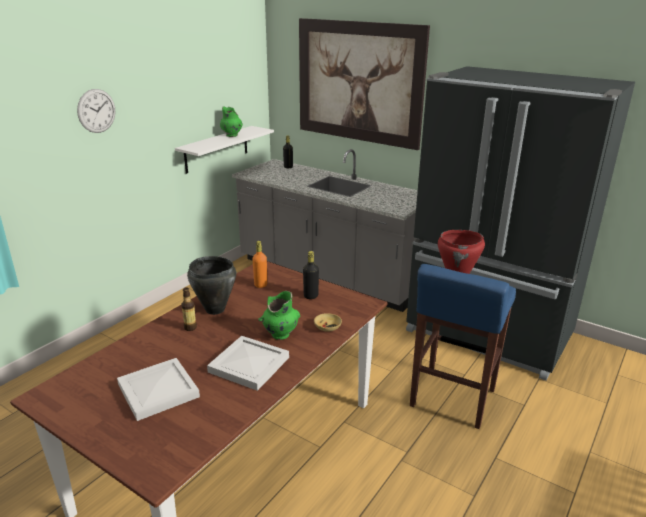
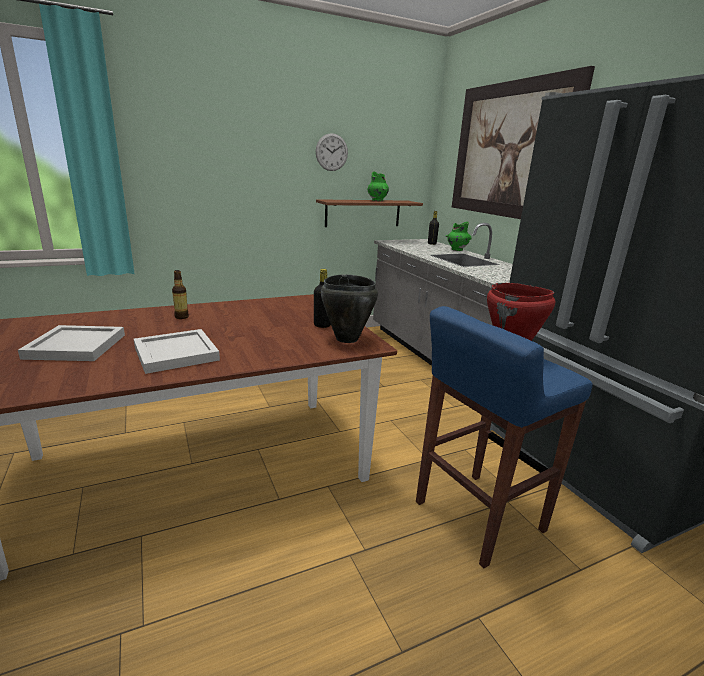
camera: 30 degrees right, 5 degrees down
(96, 111) = (238, 144): wall clock -> wall clock (331, 152)
(215, 310) = (222, 312): black cooking pot -> black cooking pot (346, 339)
(216, 149) = (363, 213): white shelf -> brown shelf
(260, 285) = (290, 307): orange bottle -> none
(280, 334) = (243, 342): green vase -> green vase (456, 250)
(327, 327) = (298, 350): beige bowl -> none

